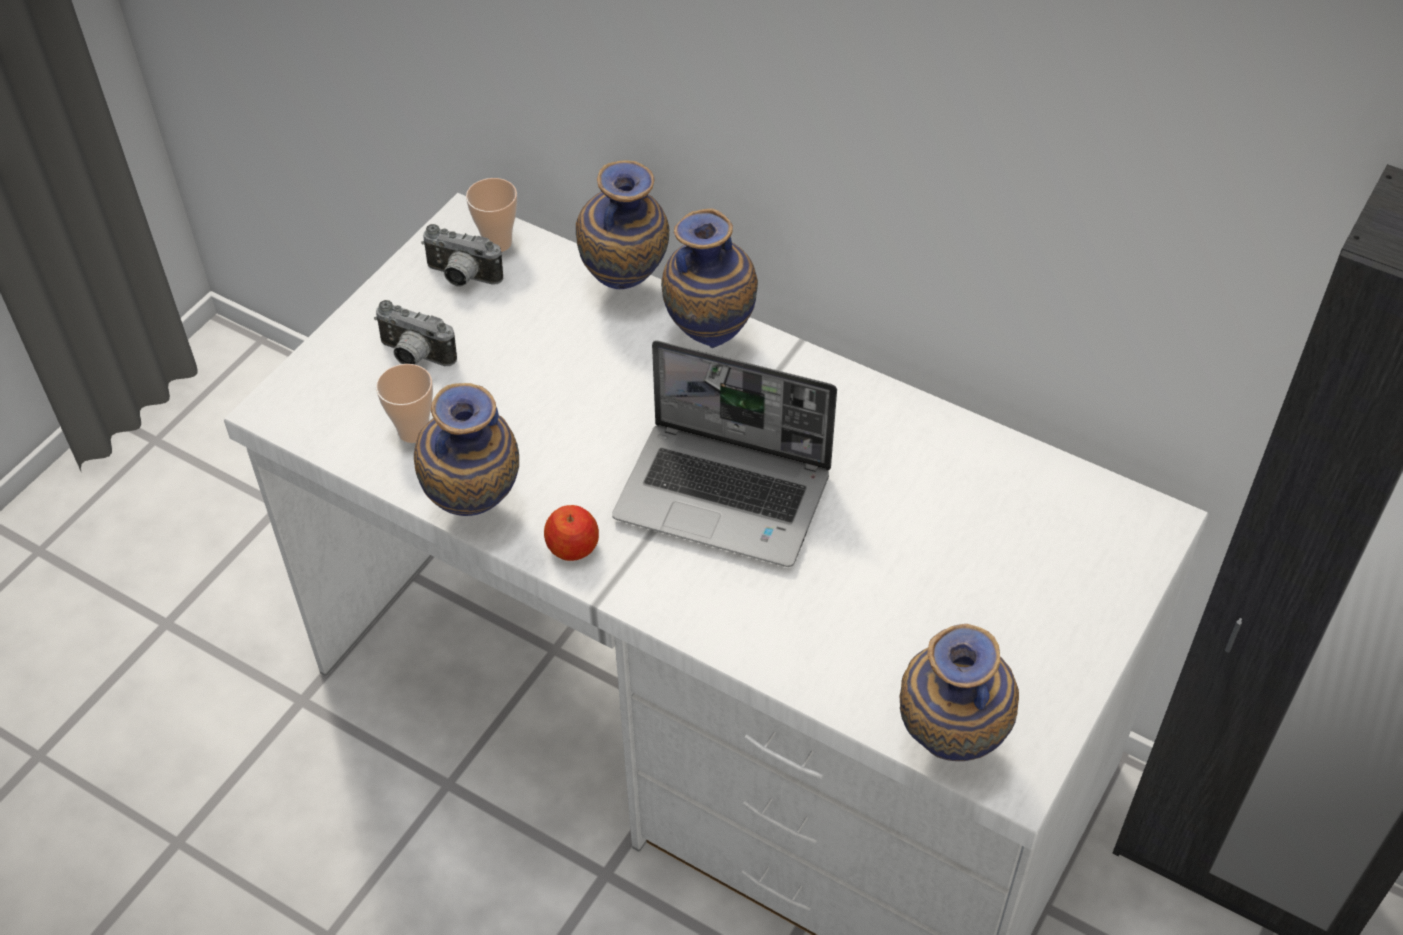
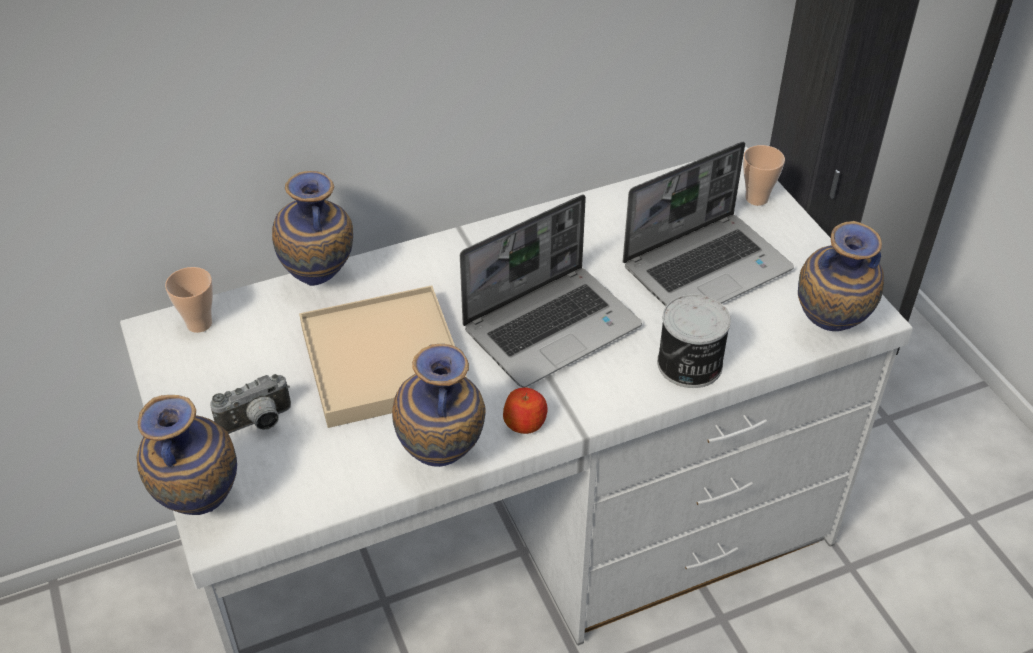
camera: 55 degrees left, 5 degrees down
(413, 431) = (331, 458): cup -> cup (756, 198)
(461, 278) = (210, 359): camera -> none
(563, 394) = (383, 360): none -> beige tray
(709, 337) = (410, 265): vase -> vase (200, 506)
(773, 642) = (690, 365): none -> can
(946, 581) = (707, 267): none -> laptop

